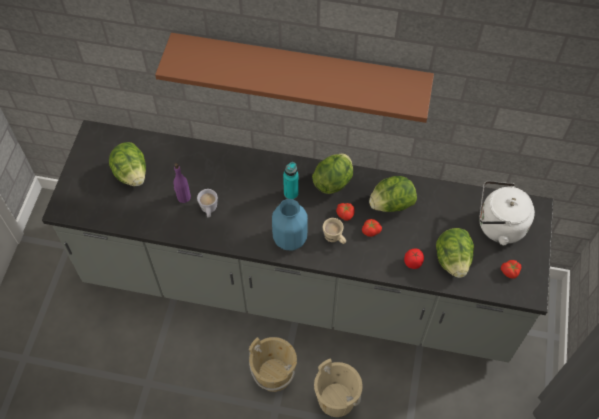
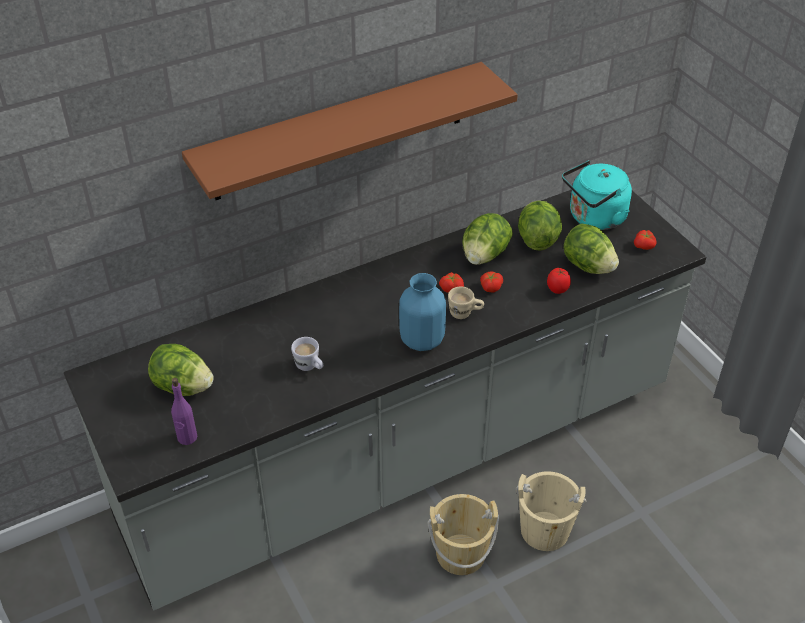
camera: 40 degrees left, 15 degrees down
(183, 197) = (268, 372): purple bottle -> purple bottle (187, 437)
(291, 193) = (379, 303): turquoise bottle -> none
(333, 181) = (409, 269): lettuce -> lettuce (537, 239)
(498, 225) = (594, 218): white kettle -> turquoise kettle

